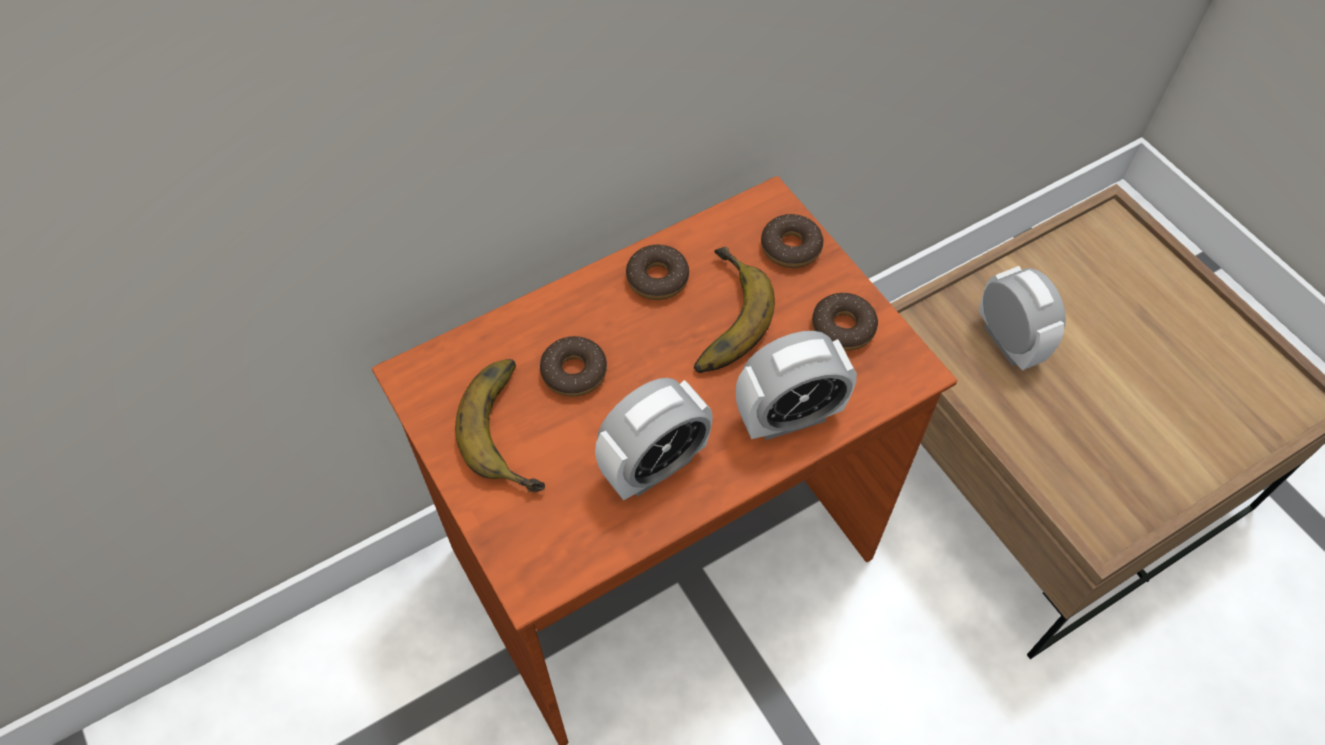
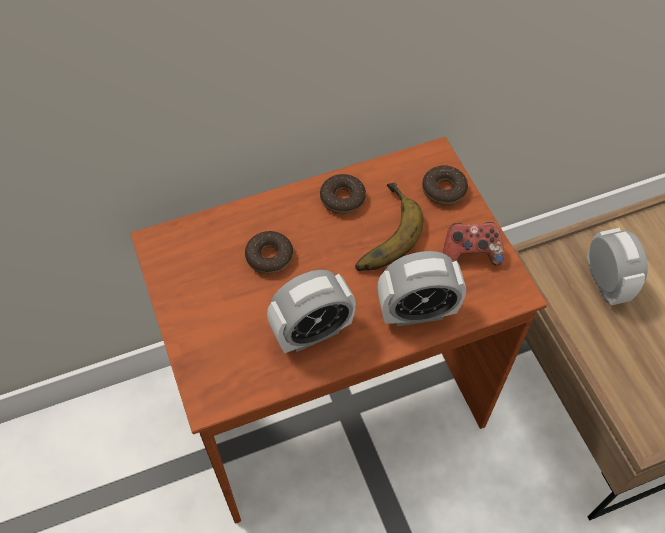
camera: 10 degrees right, 0 degrees up
(515, 427) = (220, 289): banana -> none
(843, 328) = (470, 253): donut -> game controller

